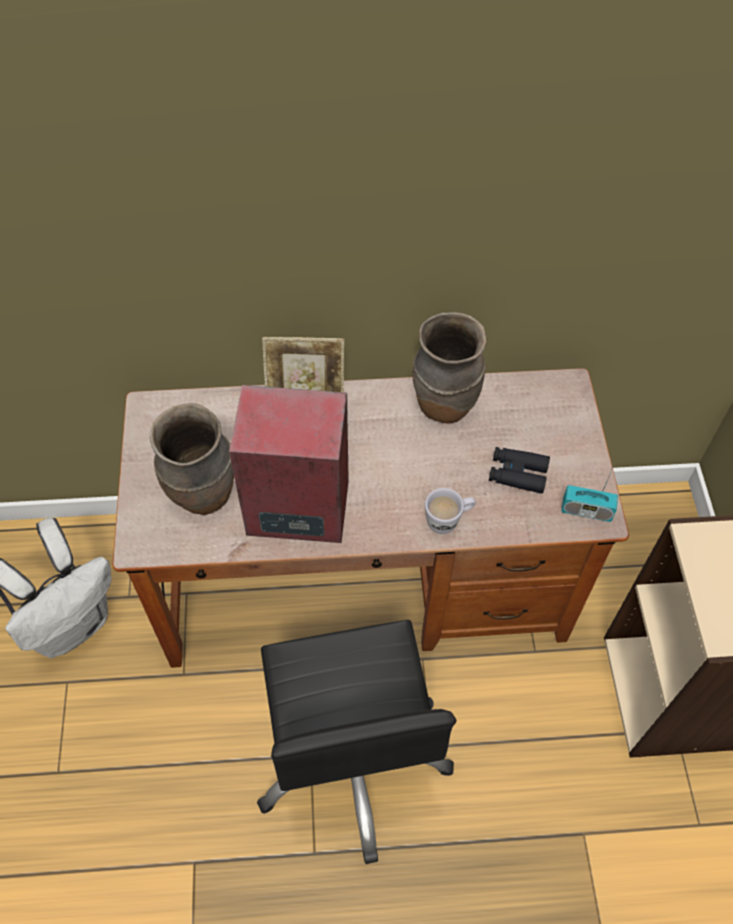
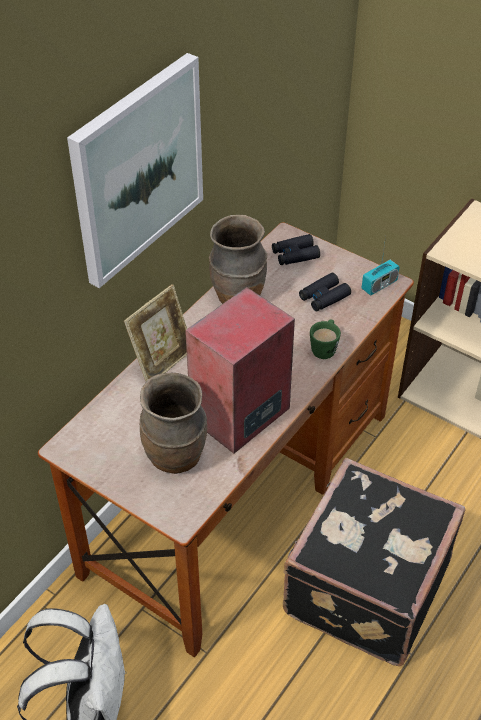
camera: 50 degrees left, 10 degrees down
(330, 194) = (137, 169): none -> picture
(352, 758) = (363, 587): black office chair -> black suitcase
(448, 520) = (325, 348): white mug -> green mug
(551, 410) = (295, 255): none -> black binoculars

